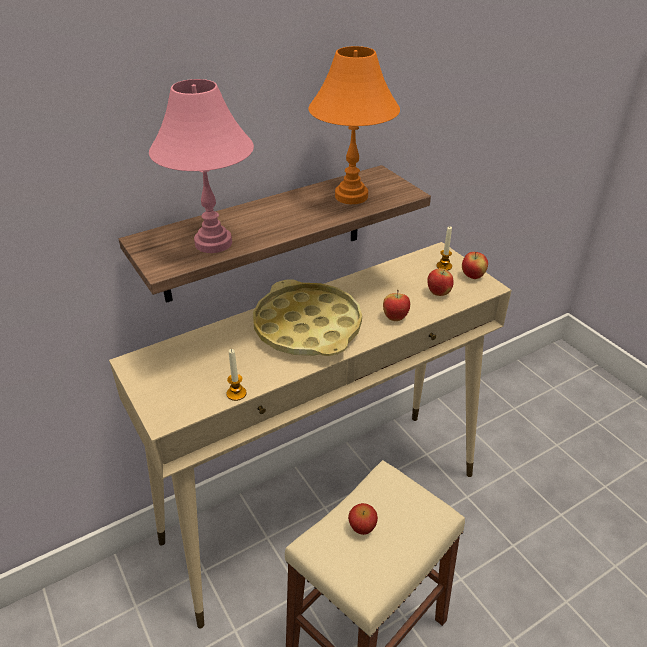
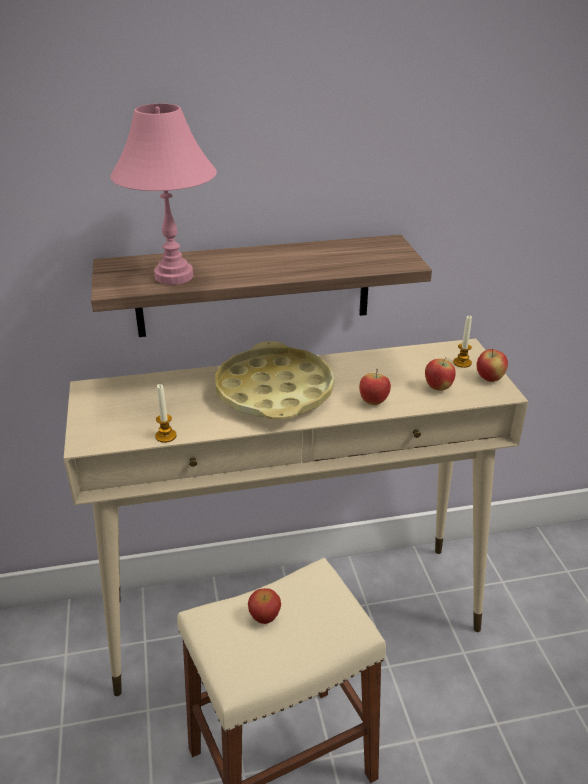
camera: 20 degrees right, 5 degrees down
(351, 196) = (343, 257): orange table lamp -> none

